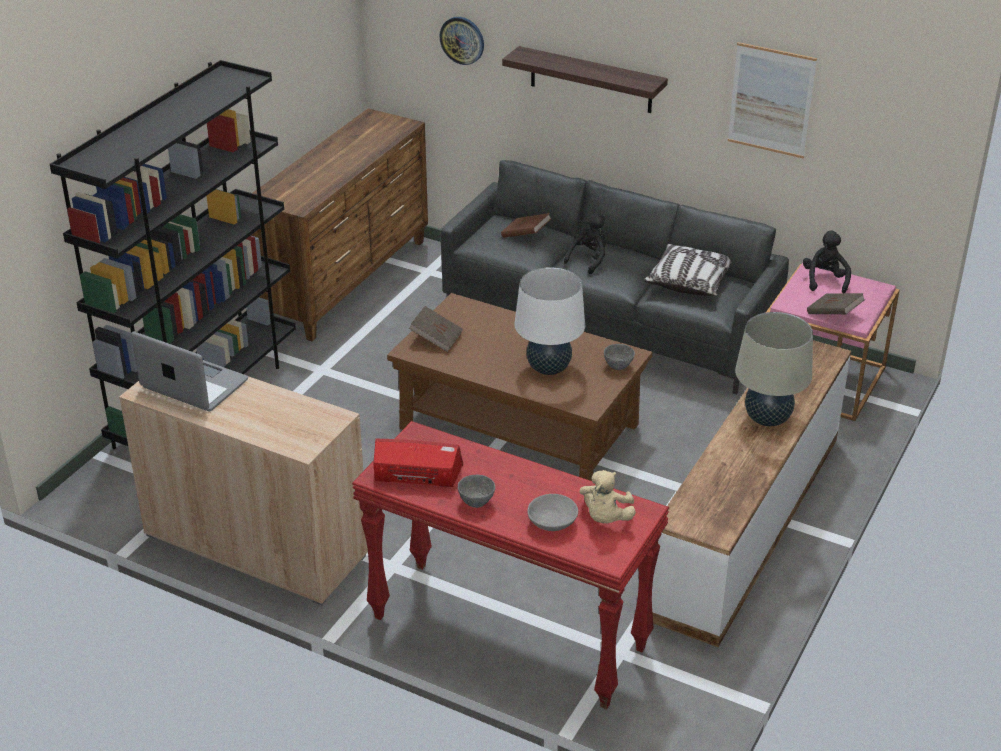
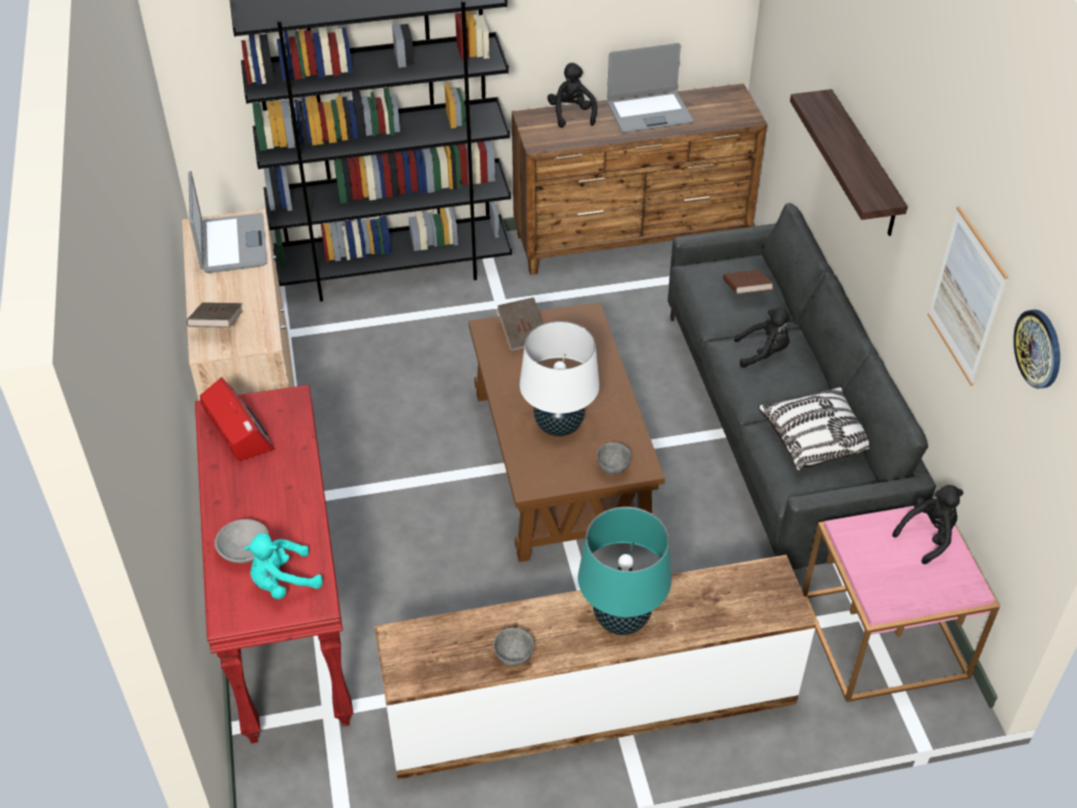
camera: 50 degrees right, 10 degrees up
(288, 180) = (571, 114): none -> black plush toy
(339, 153) = (649, 113): none -> laptop
(462, 40) = (804, 55): wall clock -> wall clock (1039, 348)
(476, 502) = (232, 487): grey bowl -> grey bowl (514, 657)
(606, 518) = (283, 582): beige plush toy -> turquoise plush toy
(767, 419) = (621, 619): beige table lamp -> turquoise table lamp
(834, 314) = (873, 576): brown book -> brown book (217, 325)

